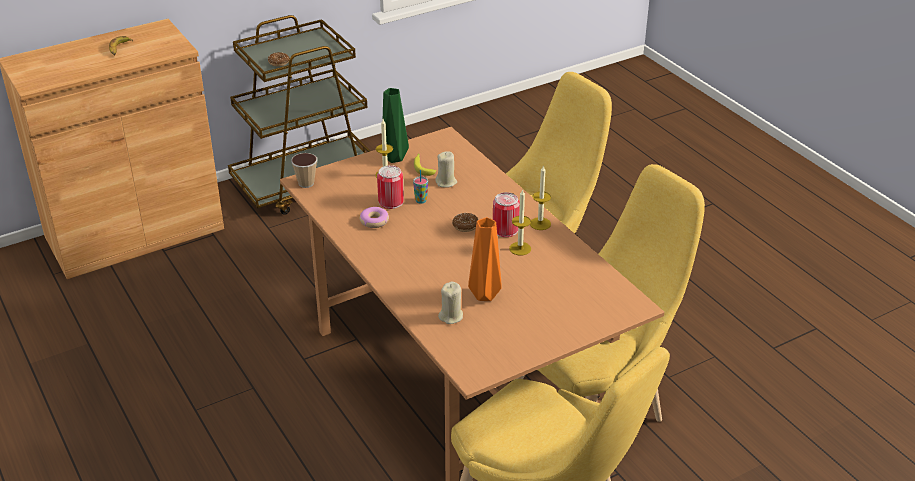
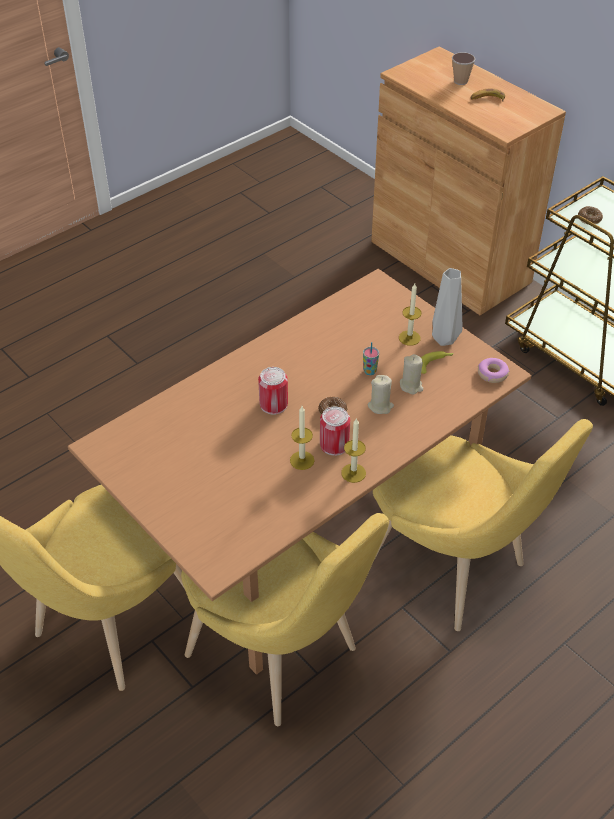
camera: 80 degrees right, 10 degrees up
(306, 183) = (375, 286): cup -> cup (460, 81)
(374, 221) = (323, 343): donut -> donut (492, 374)
(391, 201) = (361, 349): can -> can (273, 404)
(394, 159) = (443, 340): green vase -> grey vase
(451, 316) = (179, 420): beige candle -> beige candle (380, 406)
(484, 296) = (214, 441): orange vase -> none

